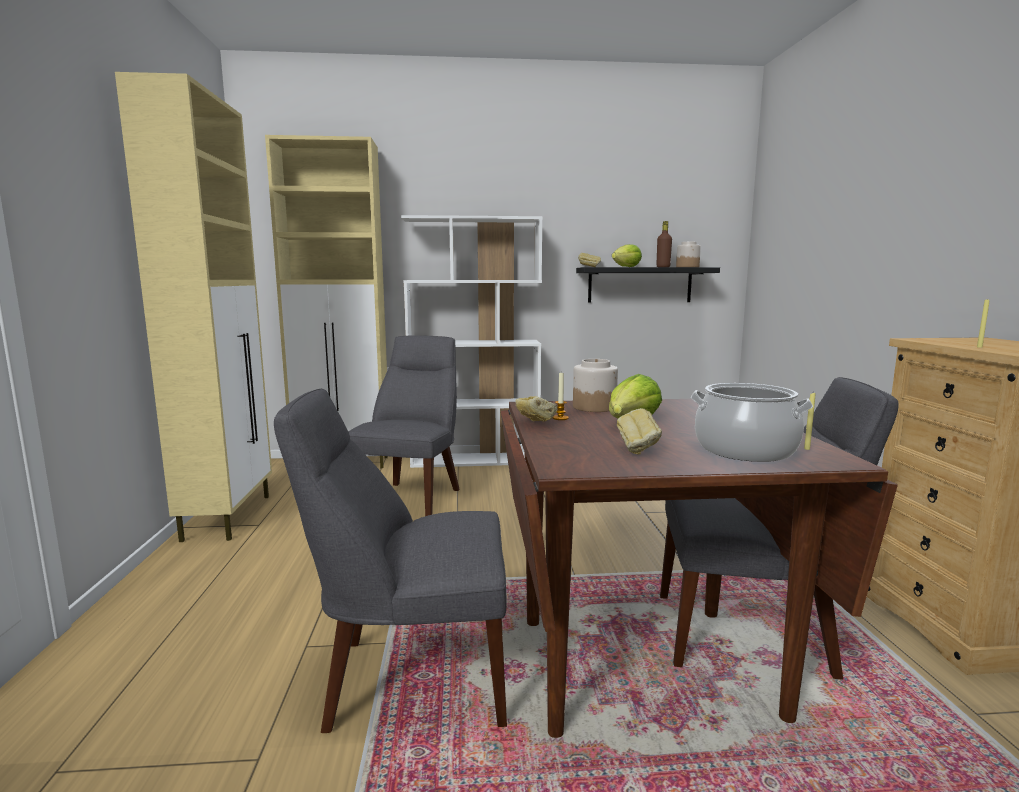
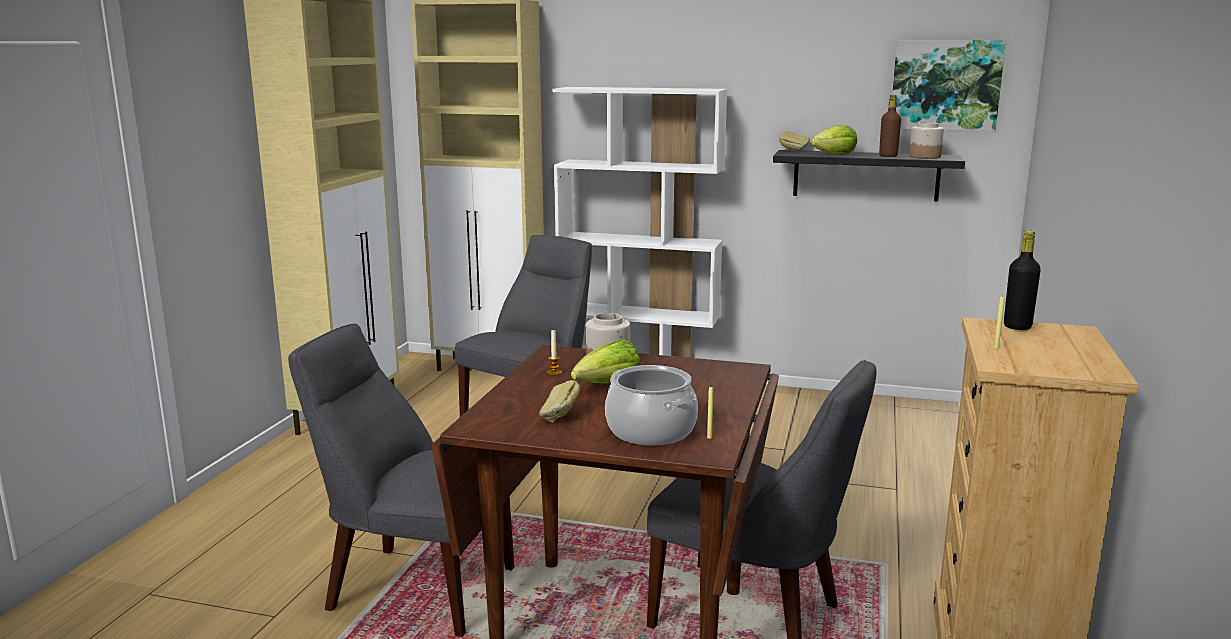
camera: 20 degrees right, 5 degrees up
(535, 424) = (521, 377): bread -> none
(692, 217) = (945, 85): none -> picture
(944, 339) = (1017, 327): none -> black bottle

